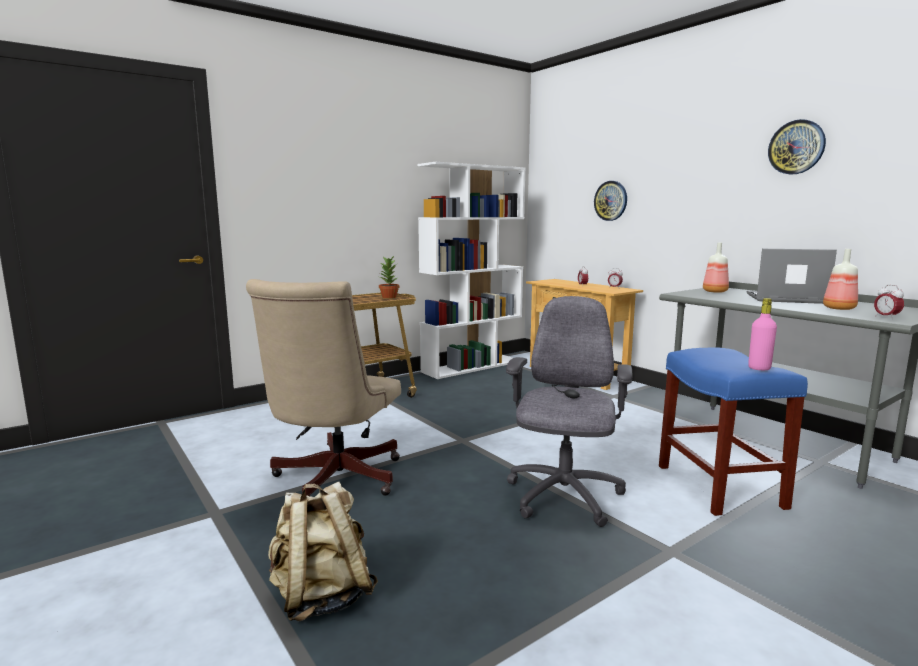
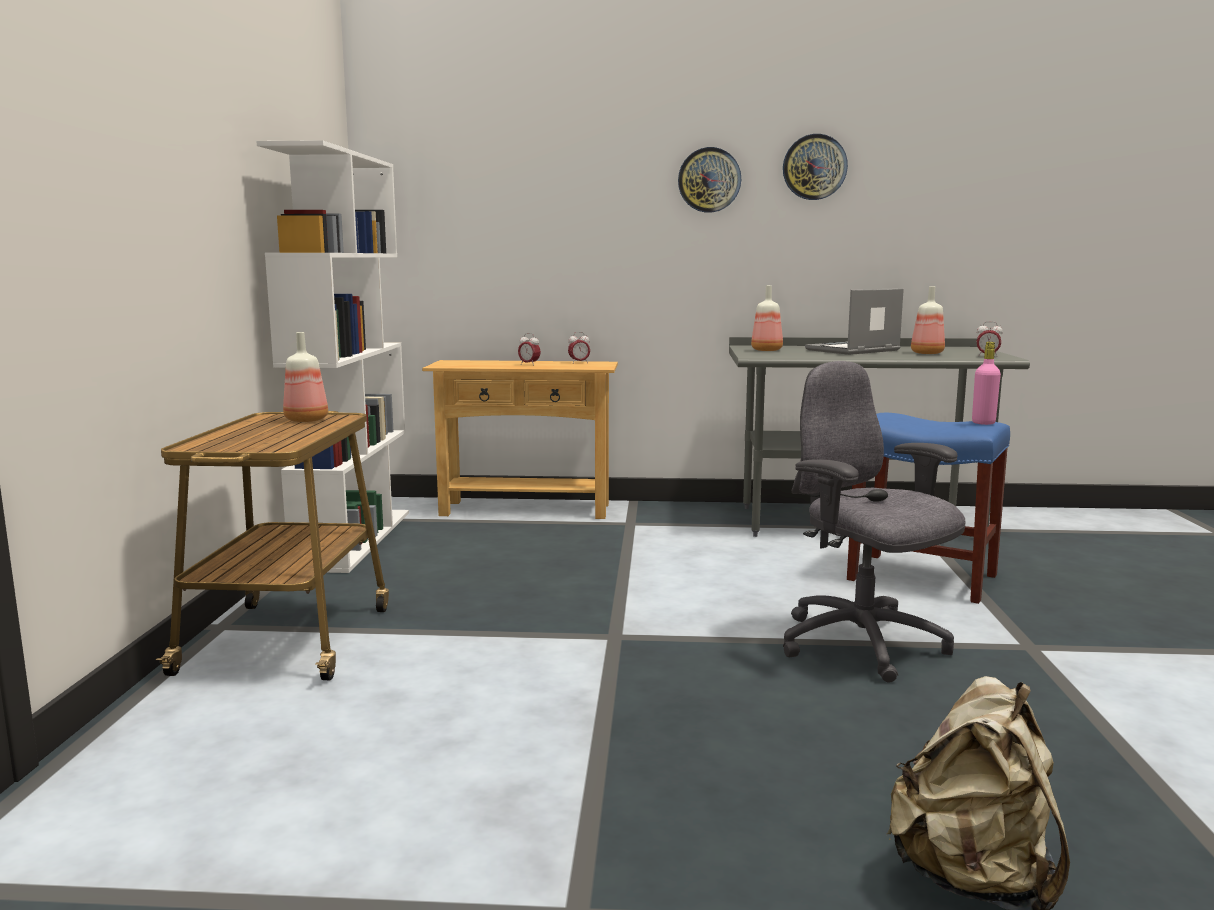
camera: 50 degrees left, 0 degrees up
(333, 481) = (607, 766): beige office chair -> none
(389, 297) = (308, 420): potted plant -> bottle
(611, 200) = (541, 227): wall clock -> wall clock (709, 180)

